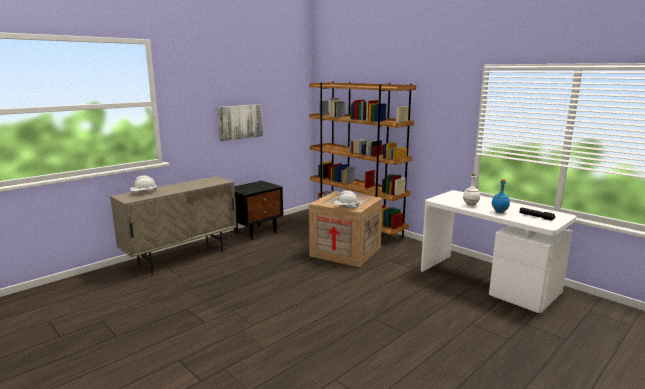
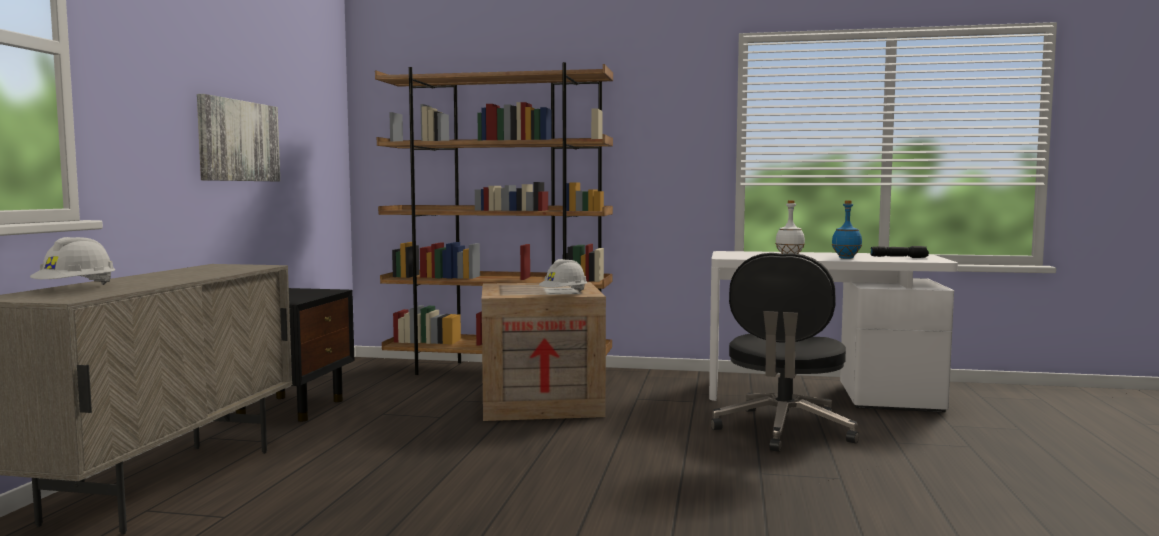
camera: 35 degrees left, 10 degrees down
(426, 298) = (783, 430): none -> black office chair

